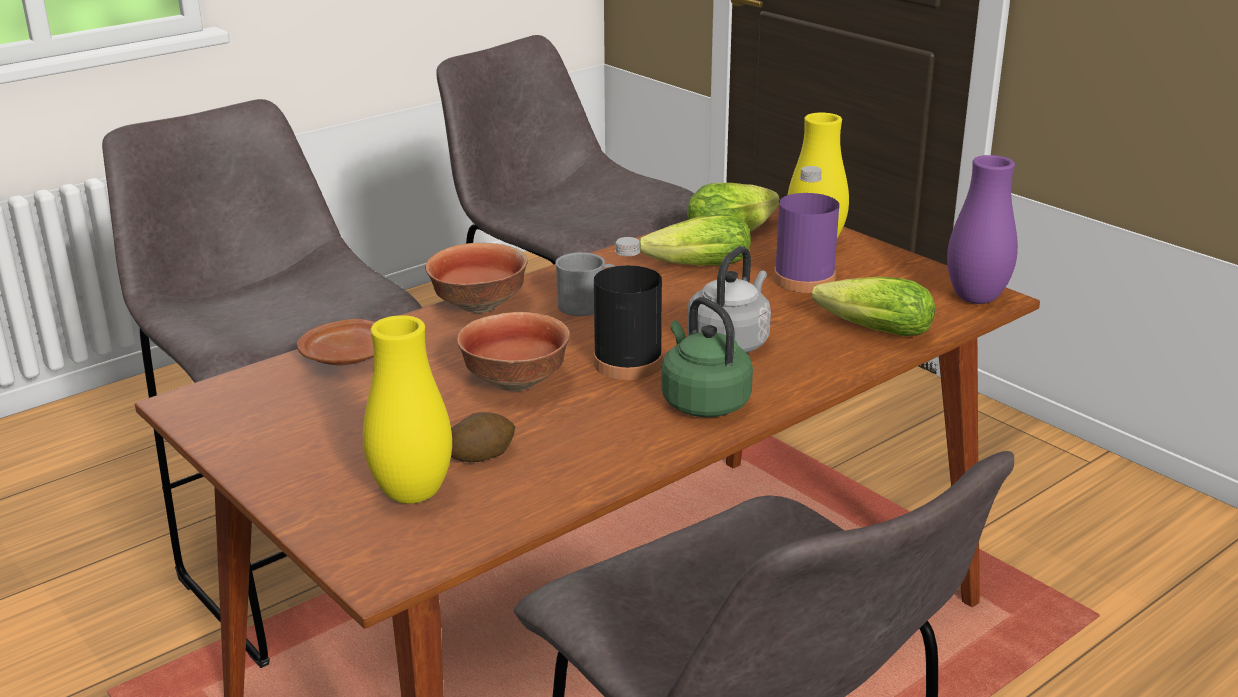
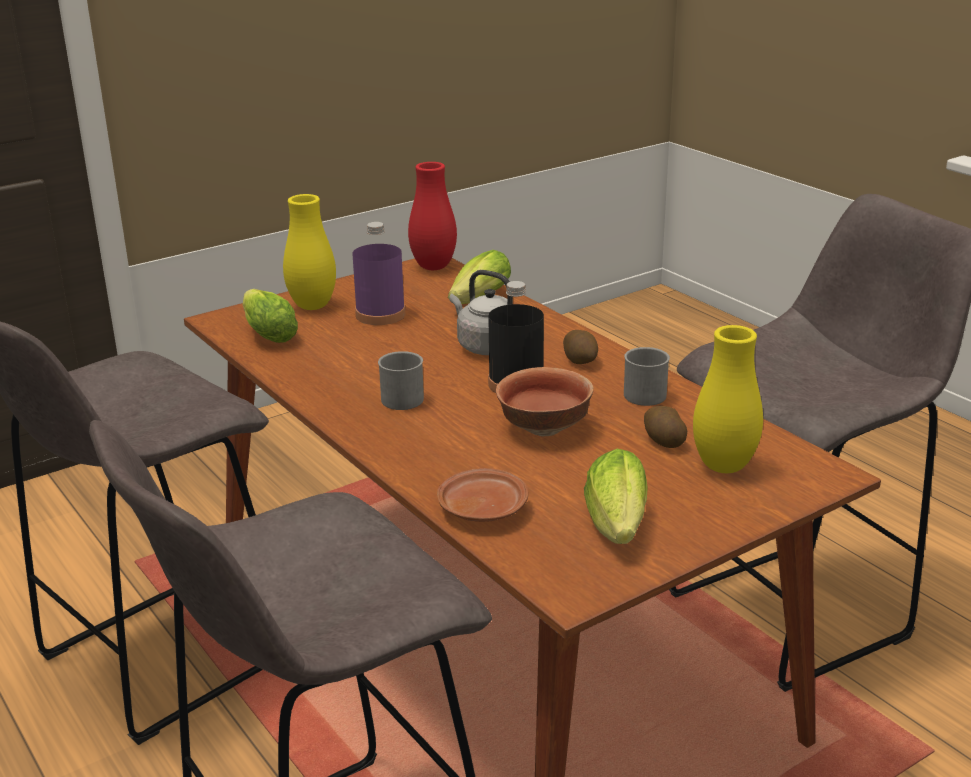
camera: 85 degrees left, 0 degrees up
(479, 306) = (387, 446): bowl -> none
(612, 447) = (648, 393): none -> grey mug
(693, 267) = (337, 352): lettuce -> lettuce (617, 527)
(702, 401) = (581, 360): green kettle -> potato
(976, 298) = (433, 267): purple vase -> red vase

